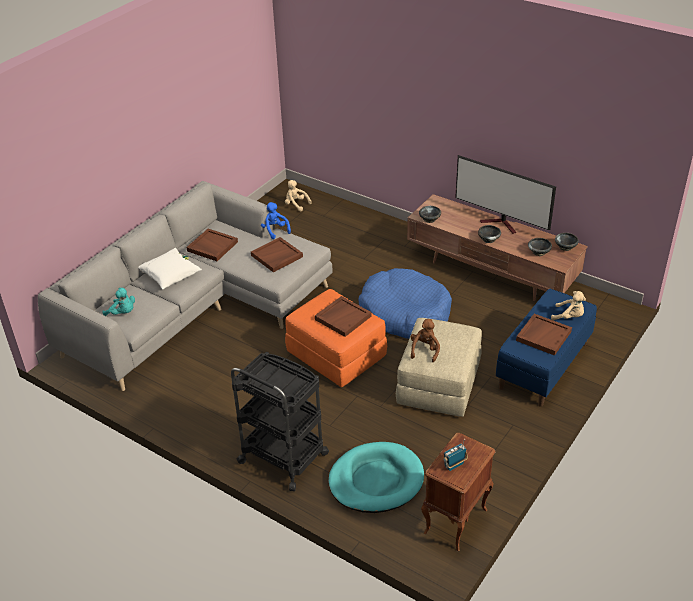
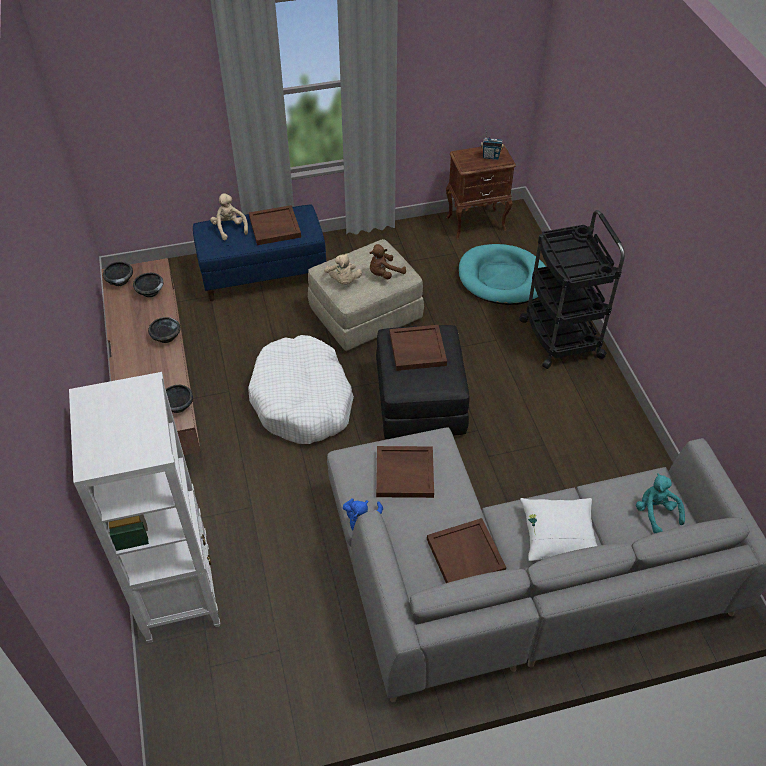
camera: 140 degrees left, 10 degrees up
(296, 204) = (210, 690): beige plush toy -> beige plush toy (343, 281)
(335, 355) = (421, 401): orange ottoman -> black ottoman
(351, 218) = (179, 592): none -> white bookcase
(405, 313) = (302, 400): blue dog bed -> white dog bed
(502, 224) = (124, 345): television -> none

